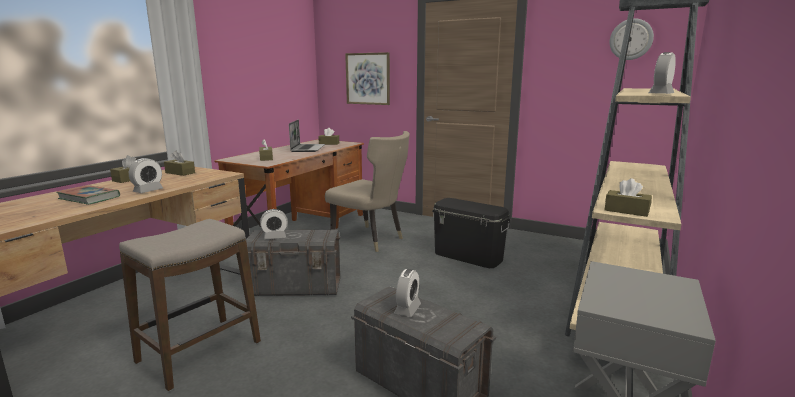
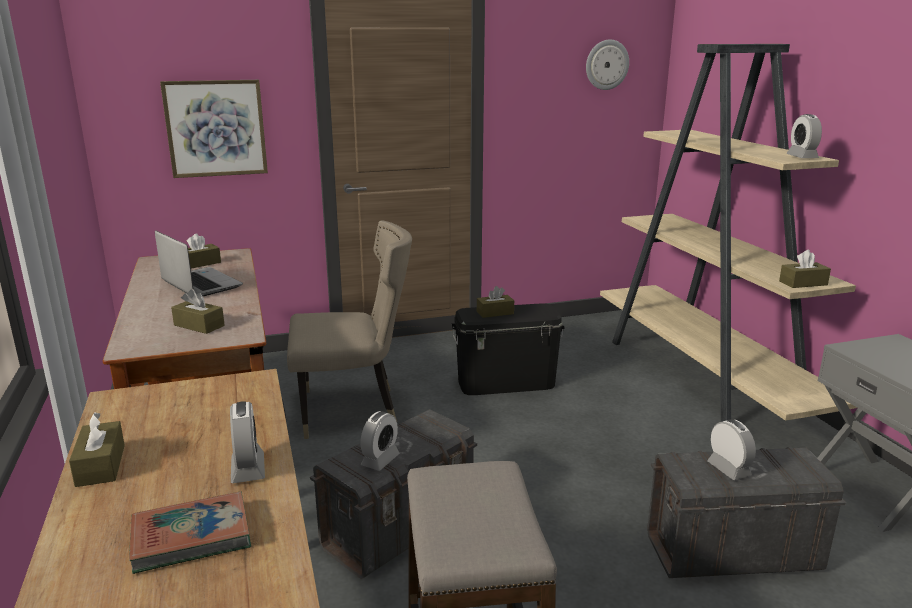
camera: 45 degrees left, 5 degrees up
(180, 173) = (154, 411): brown tissue box -> brown tissue box (495, 313)

